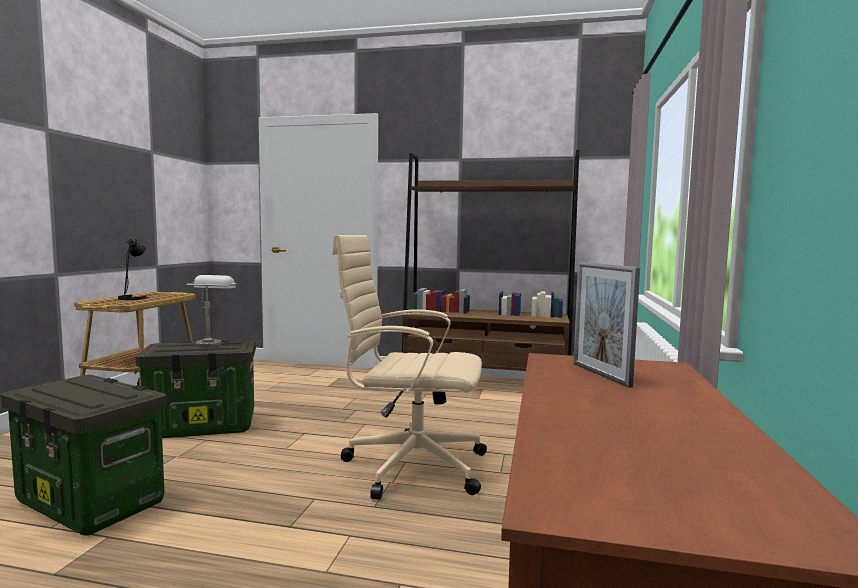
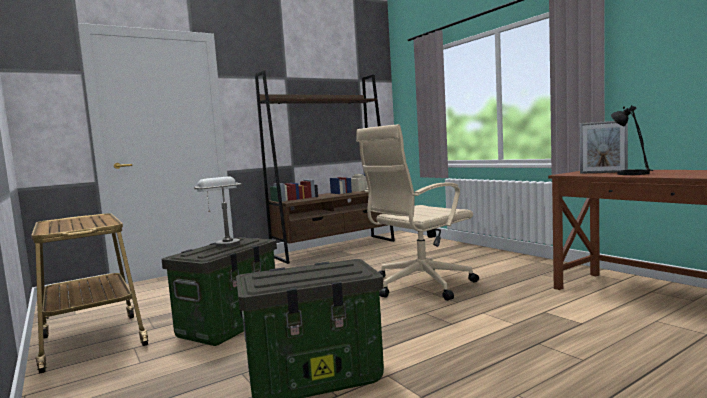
camera: 45 degrees left, 0 degrees up
(134, 298) = (70, 224): black table lamp -> black table lamp (633, 173)

